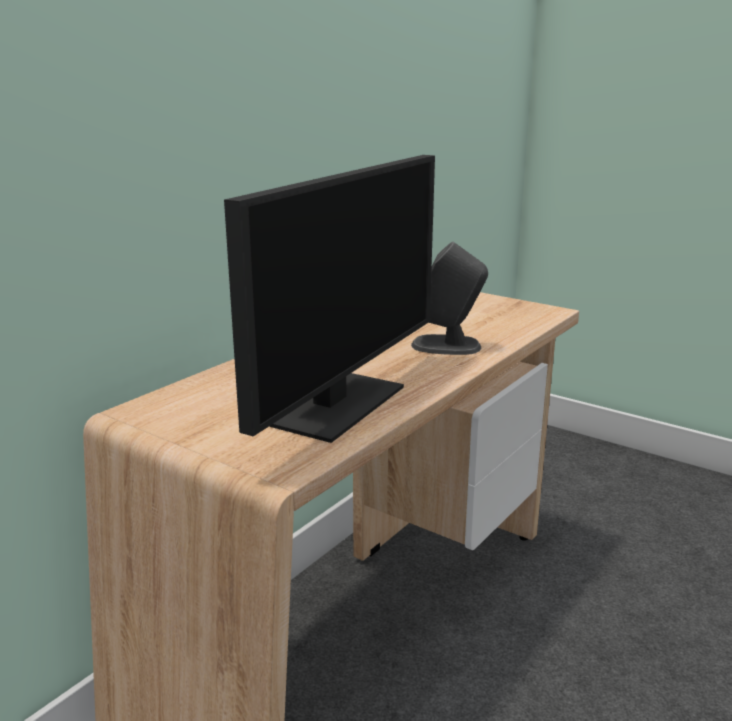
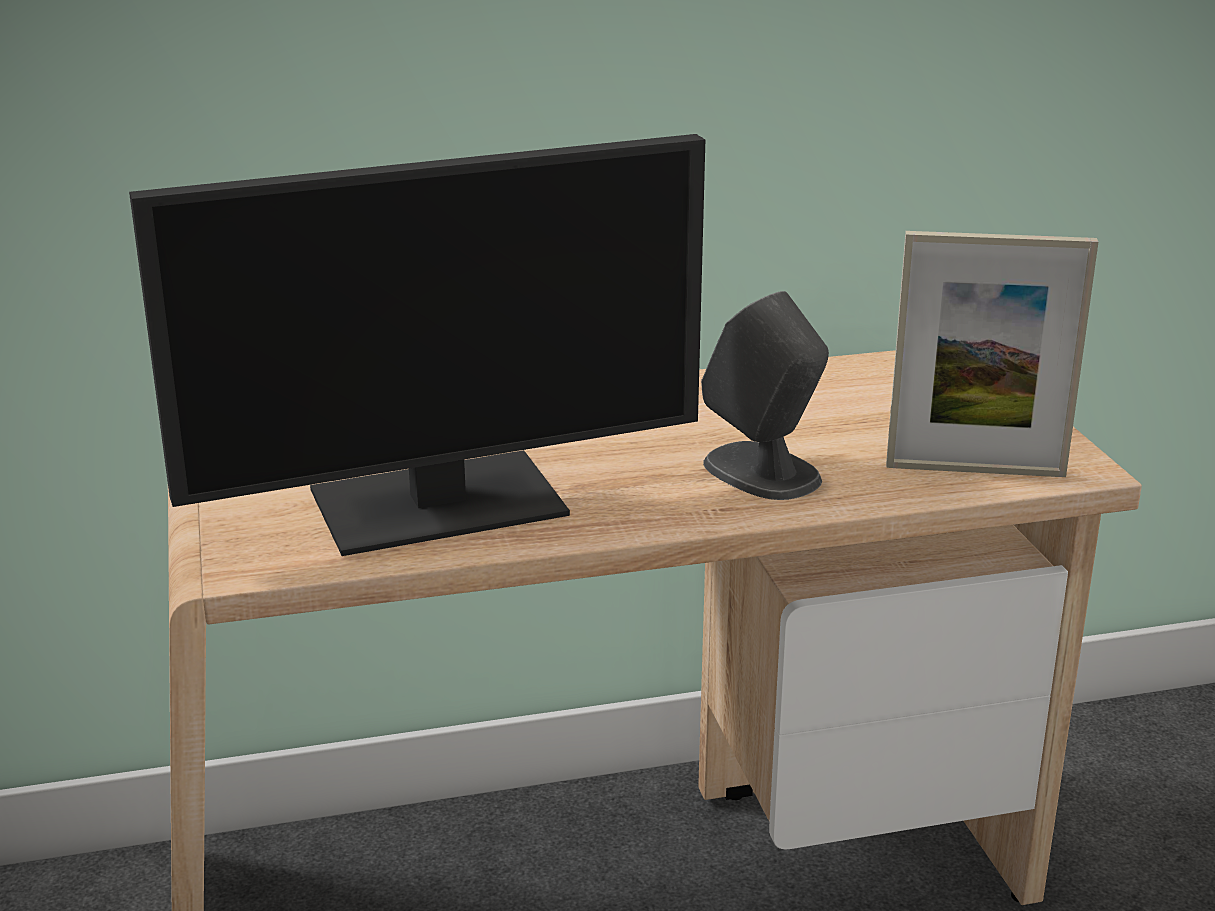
camera: 40 degrees right, 5 degrees up
(520, 321) = (975, 470): none -> picture frame

